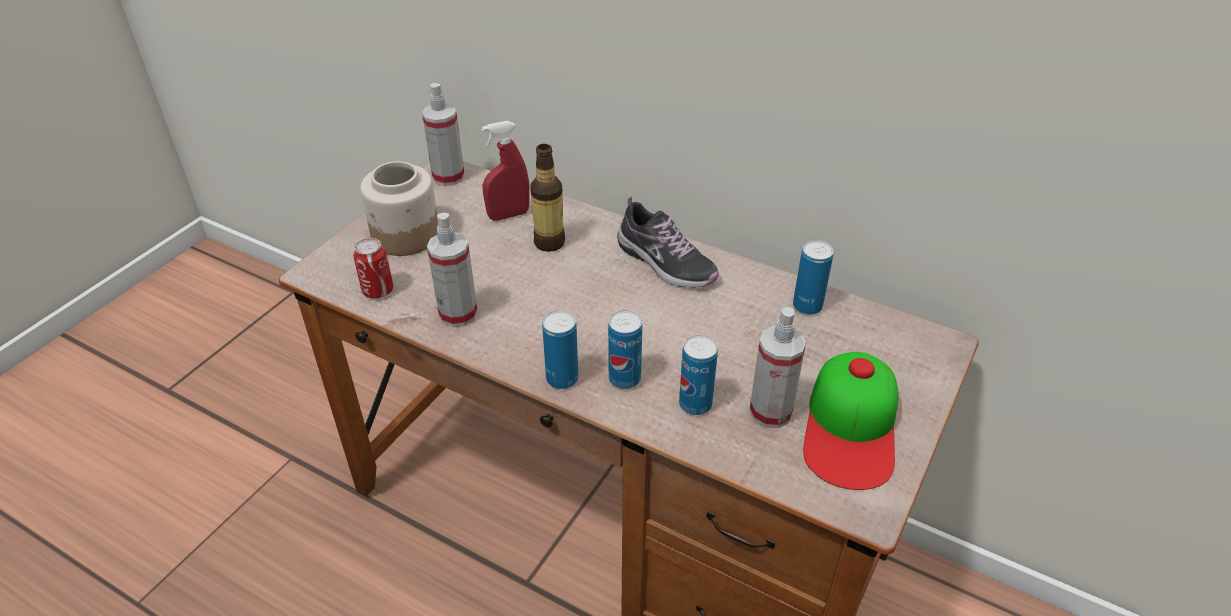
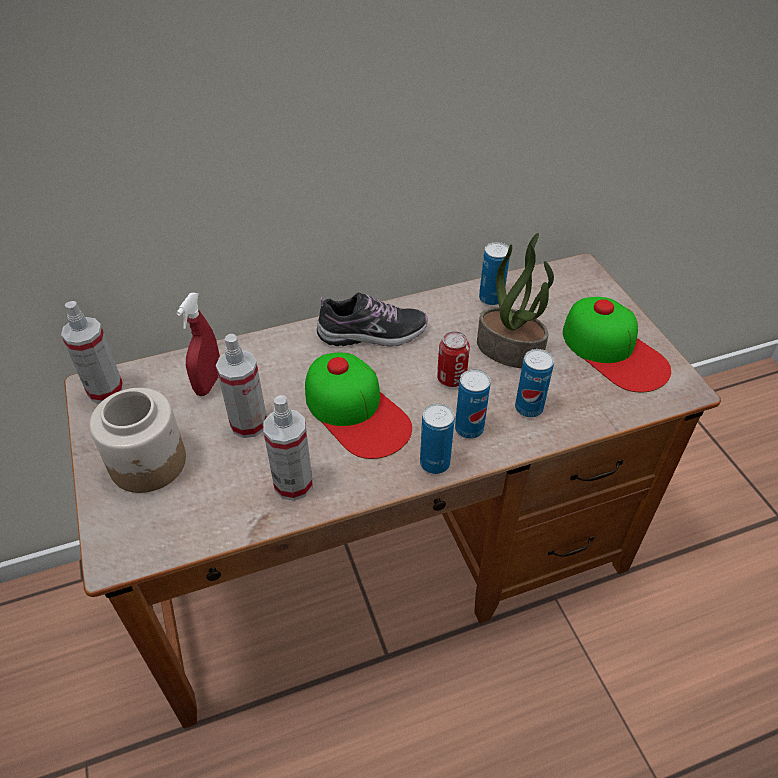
camera: 50 degrees left, 5 degrees up
(378, 290) = (199, 522): can -> can (451, 378)
(549, 242) = (273, 379): bottle -> none
(567, 303) = (356, 411): none -> cap
(756, 354) = (510, 350): none -> potted plant
(770, 412) = (569, 377): spray bottle -> spray bottle (248, 423)

